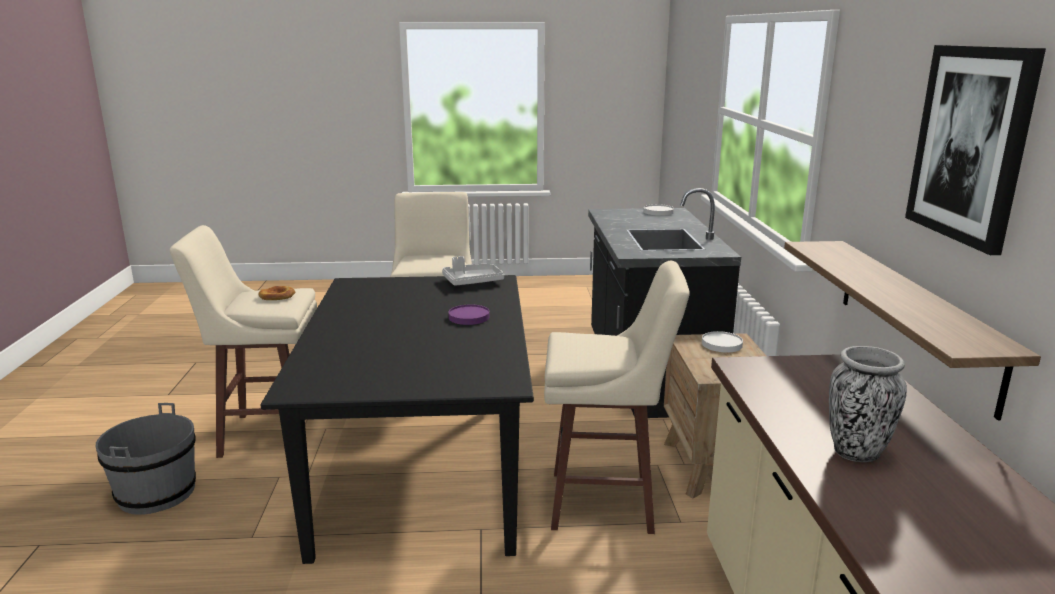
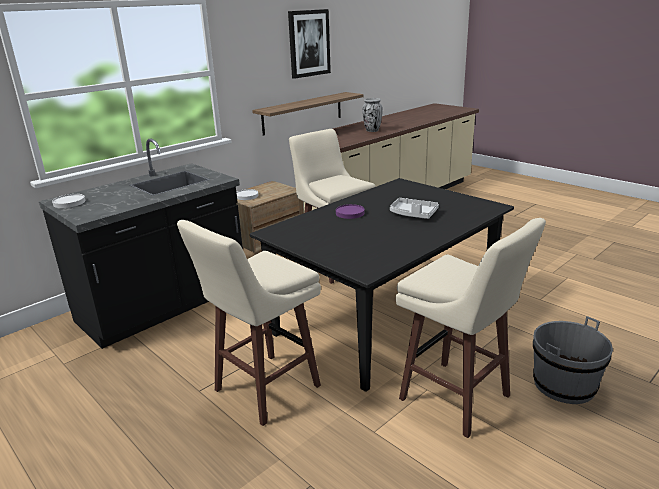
camera: 130 degrees left, 5 degrees up
(277, 296) = (442, 273): bread -> none
(472, 281) = (288, 237): grey tray -> grey tray (413, 214)

